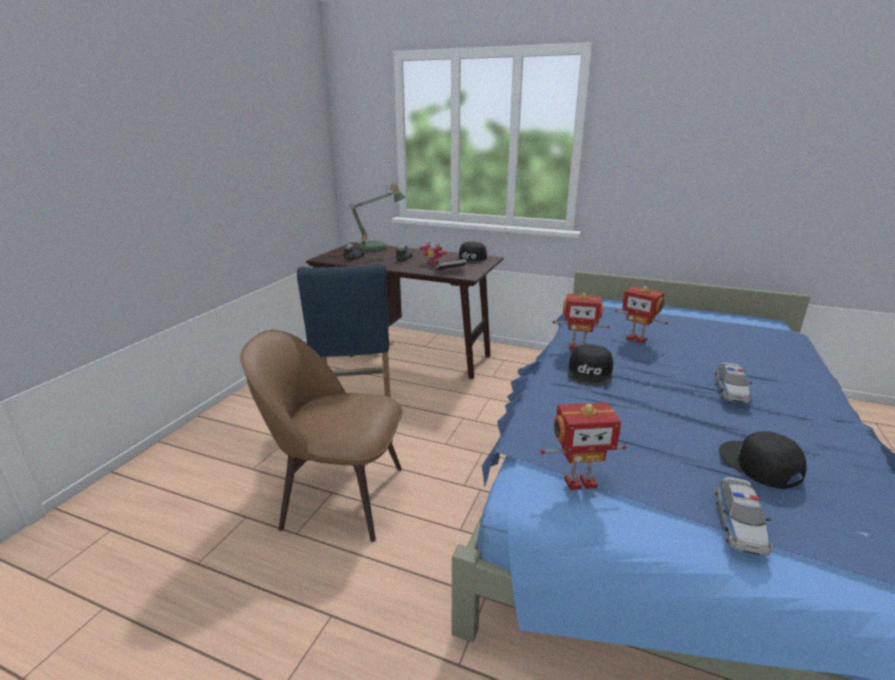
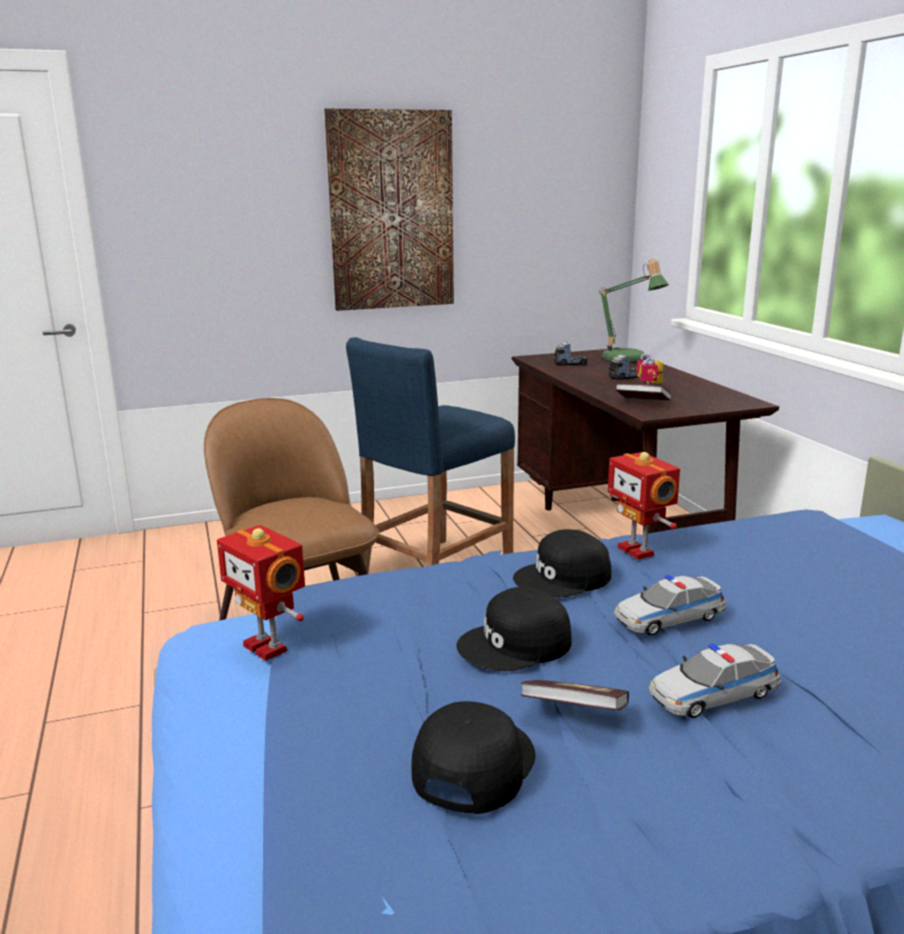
camera: 50 degrees right, 5 degrees down
(206, 160) = (391, 211): none -> picture
(472, 259) = (718, 398): black cap -> black cap (516, 645)
(636, 339) = (767, 580): toy robot -> none
(727, 423) = (574, 713): none -> book
(739, 523) = (291, 778): toy car -> toy car (669, 618)

